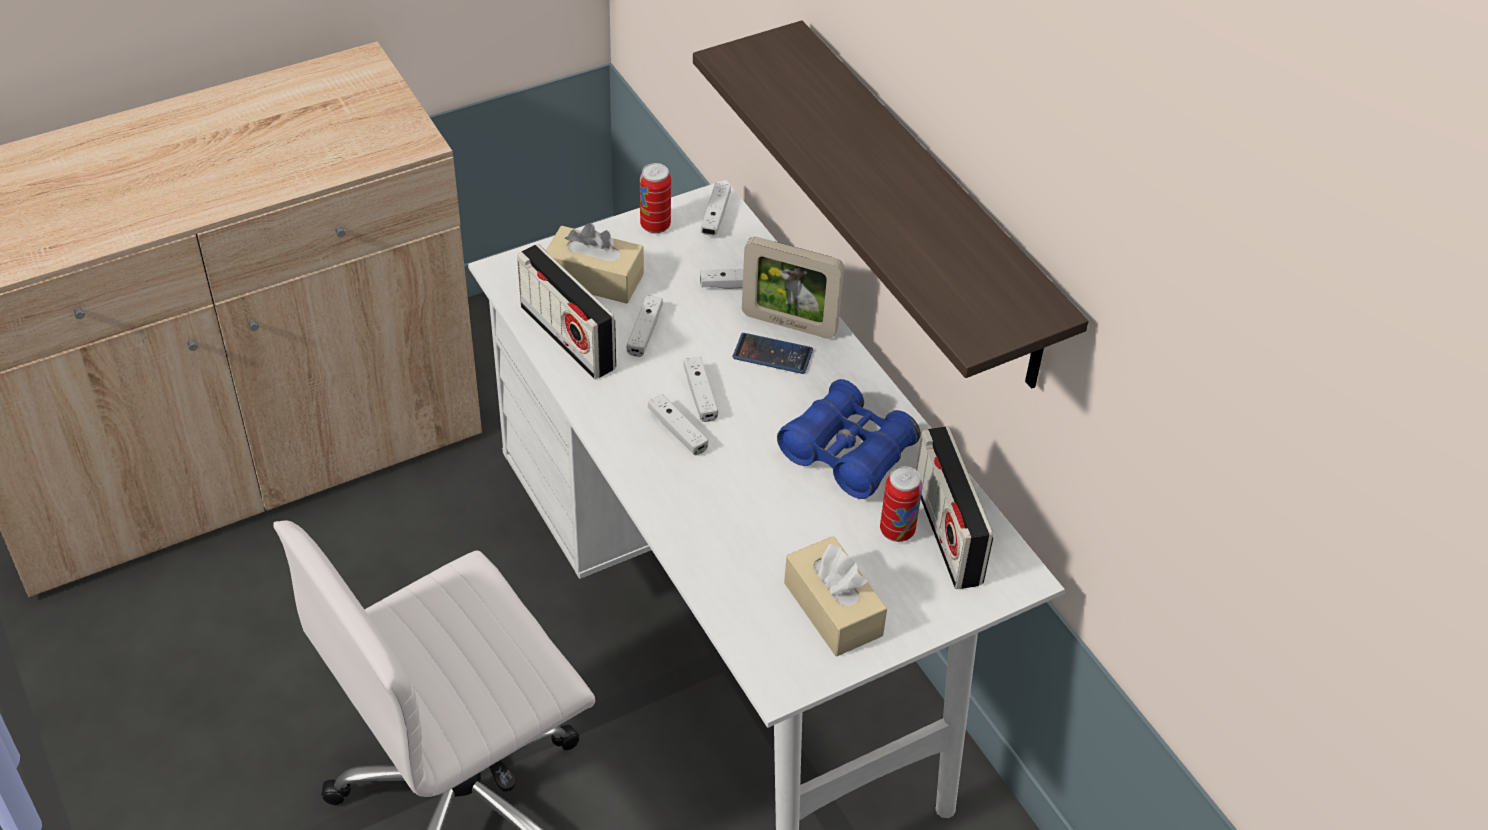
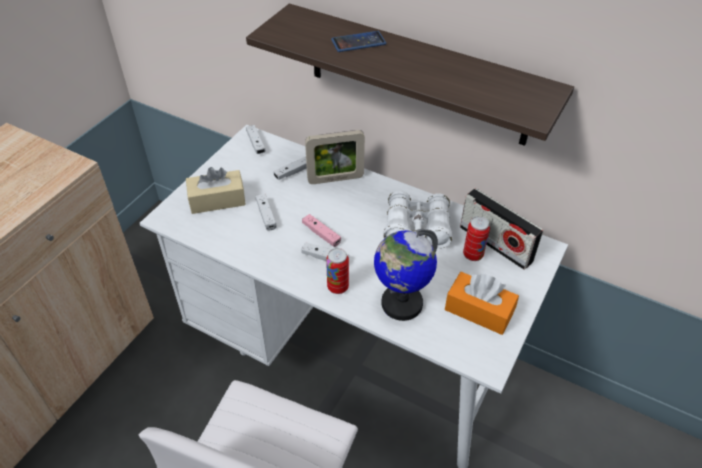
camera: 30 degrees left, 0 degrees up
(567, 338) = (227, 237): radio -> none
(655, 226) = (228, 160): can -> can (338, 287)
(700, 395) = (321, 234): white game controller -> pink game controller
(730, 543) = (401, 303): none -> globe
(772, 354) = (340, 197): phone -> phone (358, 42)
(833, 609) = (479, 311): beige tissue box -> orange tissue box
(847, 453) = (417, 228): blue binoculars -> white binoculars

